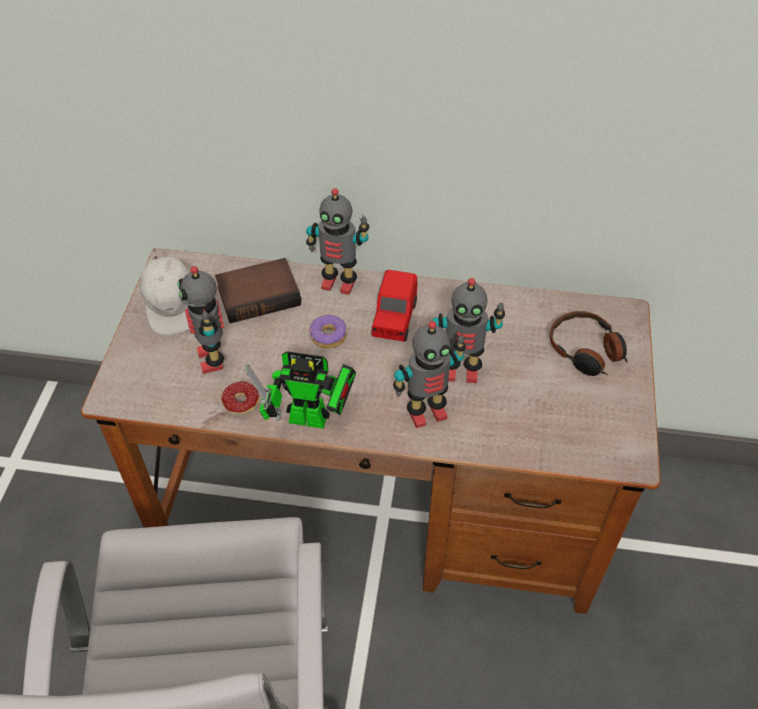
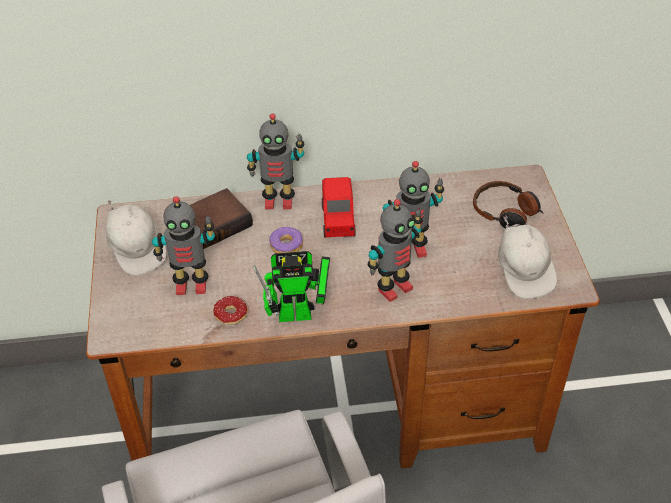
camera: 15 degrees left, 5 degrees down
(213, 358) = (191, 285): toy robot -> toy robot turned 60 degrees counterclockwise
(581, 428) = (524, 272): none -> white cap

